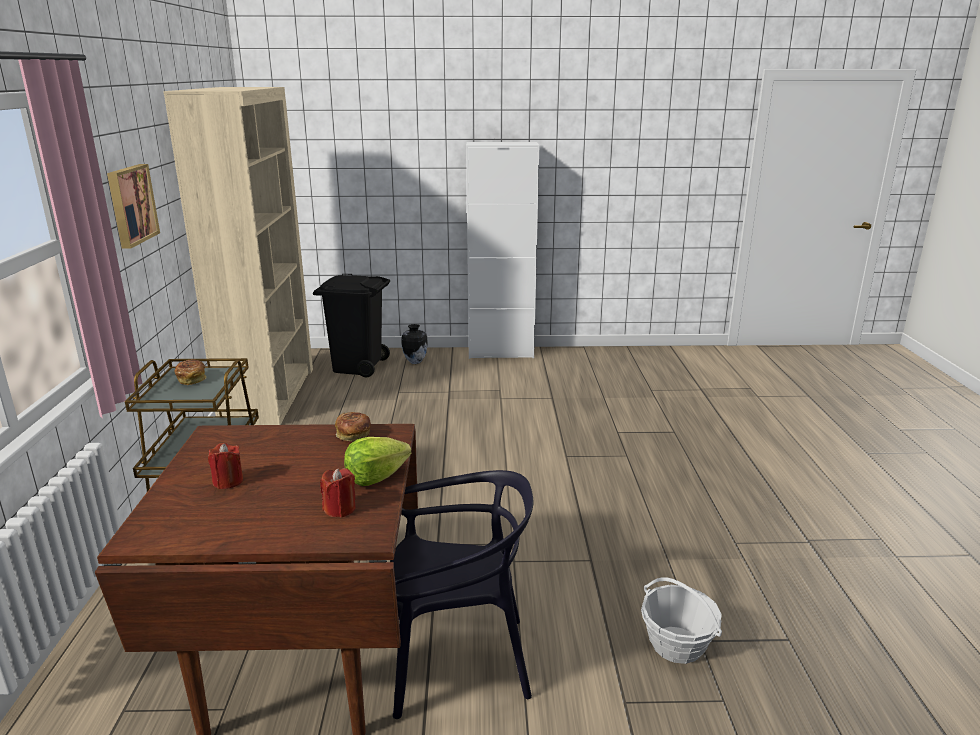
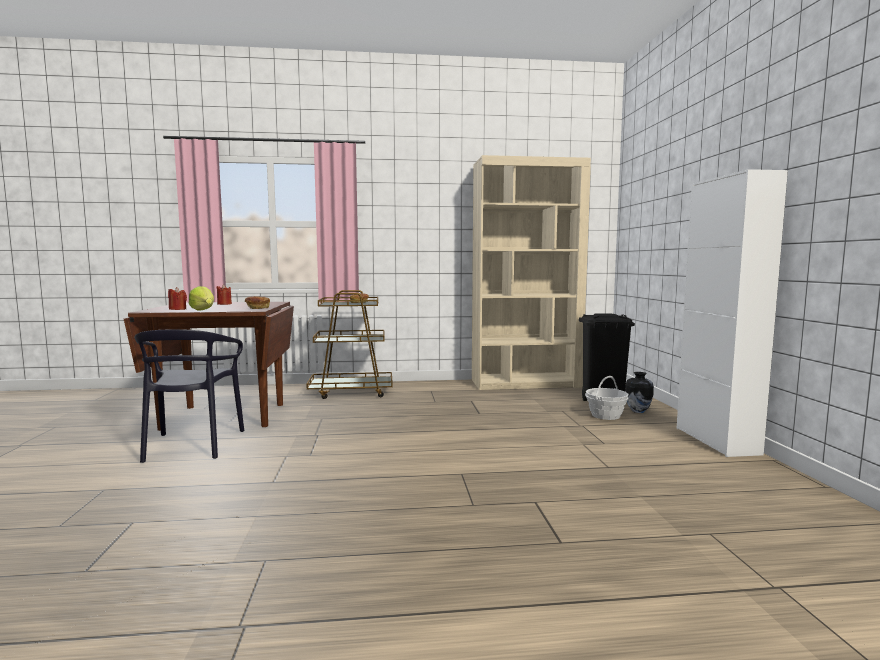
camera: 85 degrees right, 15 degrees down
(130, 205) = (410, 220): picture -> none
(677, 645) = (138, 511): basket -> basket (605, 415)

